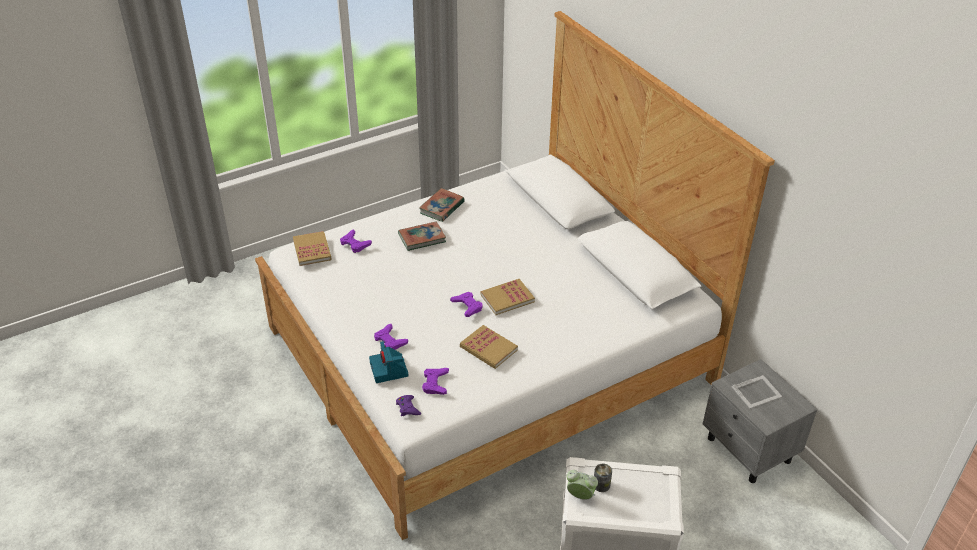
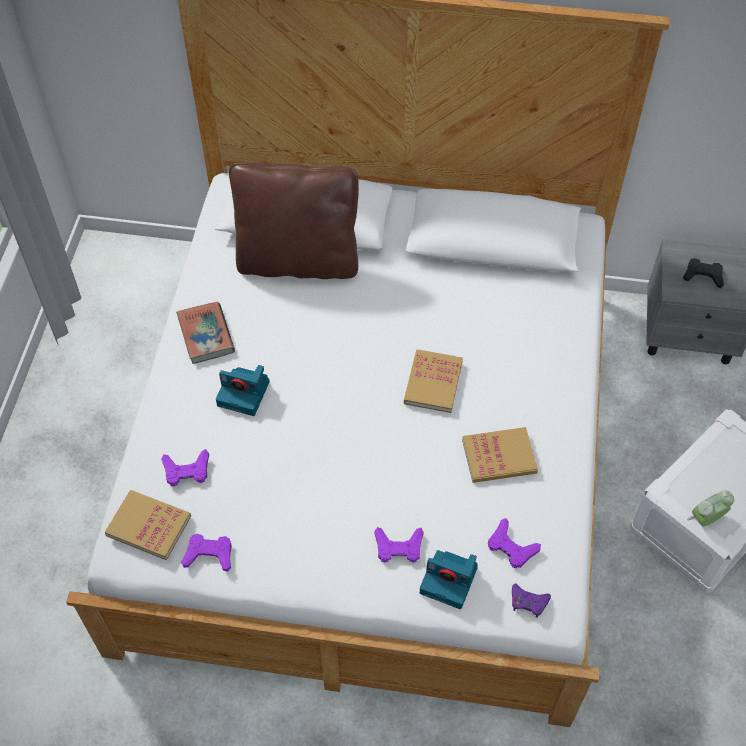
camera: 50 degrees left, 15 degrees up
(422, 238) = (245, 393): book -> camera
(467, 306) = (410, 429): purple game controller -> purple game controller (209, 555)
(526, 211) = (298, 261): none -> brown pillow
(601, 485) = (704, 490): can -> none
(757, 392) = (703, 275): picture frame -> black game controller

